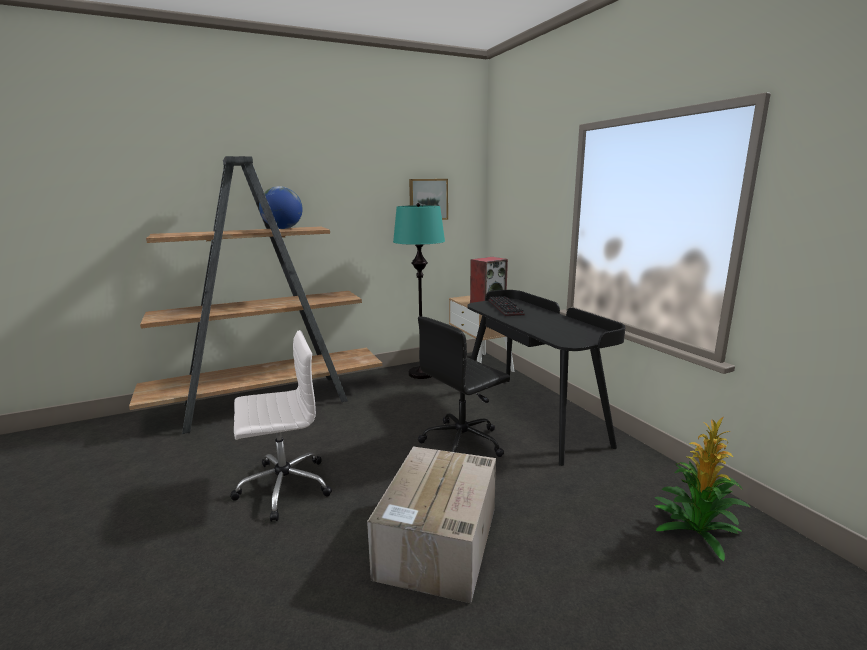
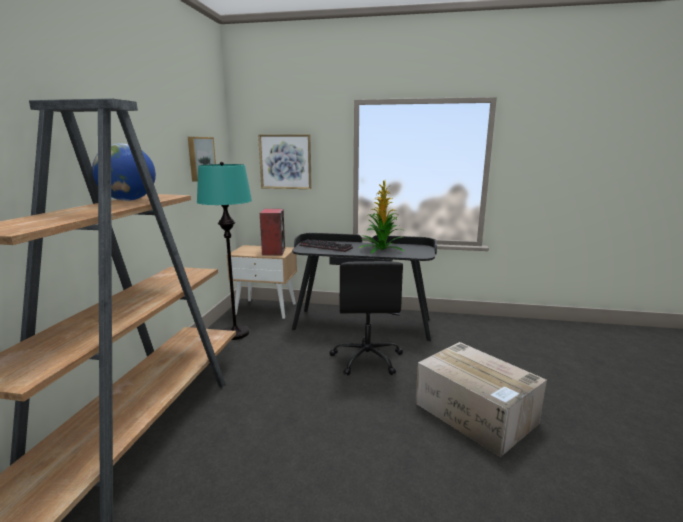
camera: 55 degrees left, 0 degrees up
(282, 487) = (338, 470): white office chair -> none
(519, 205) = (285, 162): none -> picture
(696, 529) = (513, 335): potted plant -> potted plant (381, 249)

